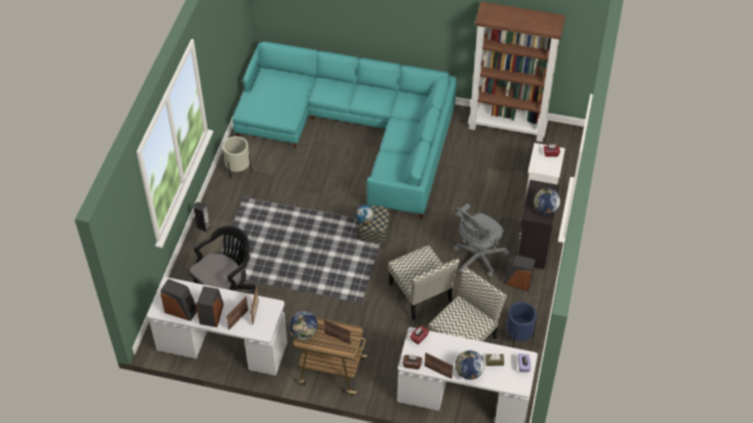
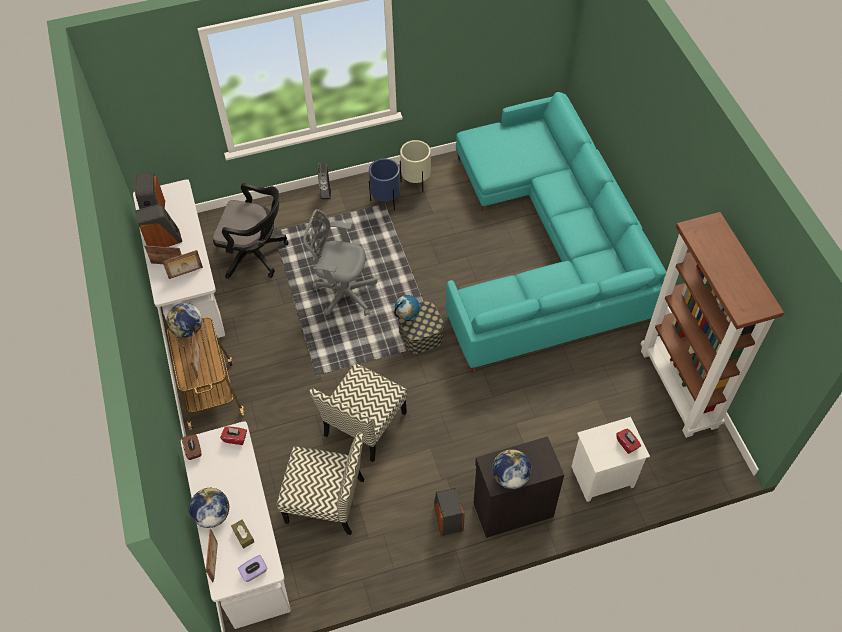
camera: 60 degrees right, 5 degrees up
(438, 371) = (197, 482): picture frame -> picture frame (215, 561)
(477, 258) = (452, 457): grey office chair -> grey office chair (343, 292)
(518, 337) = (366, 558): blue planter -> blue planter (385, 200)

